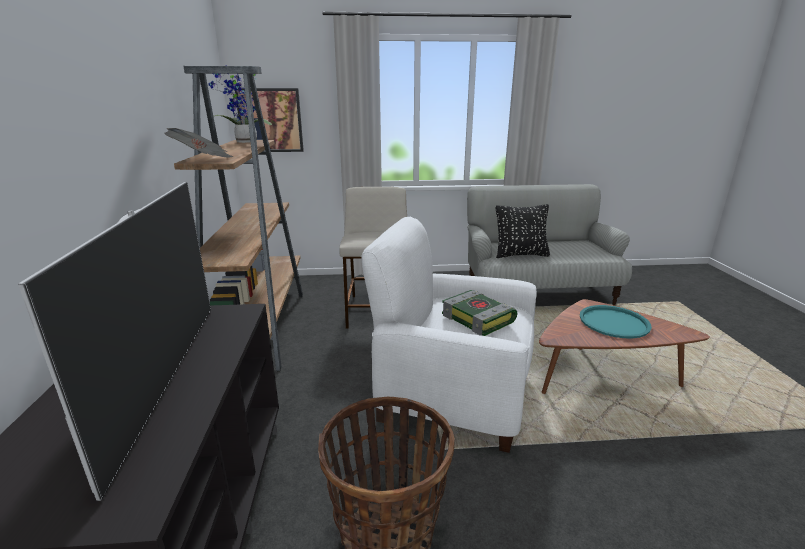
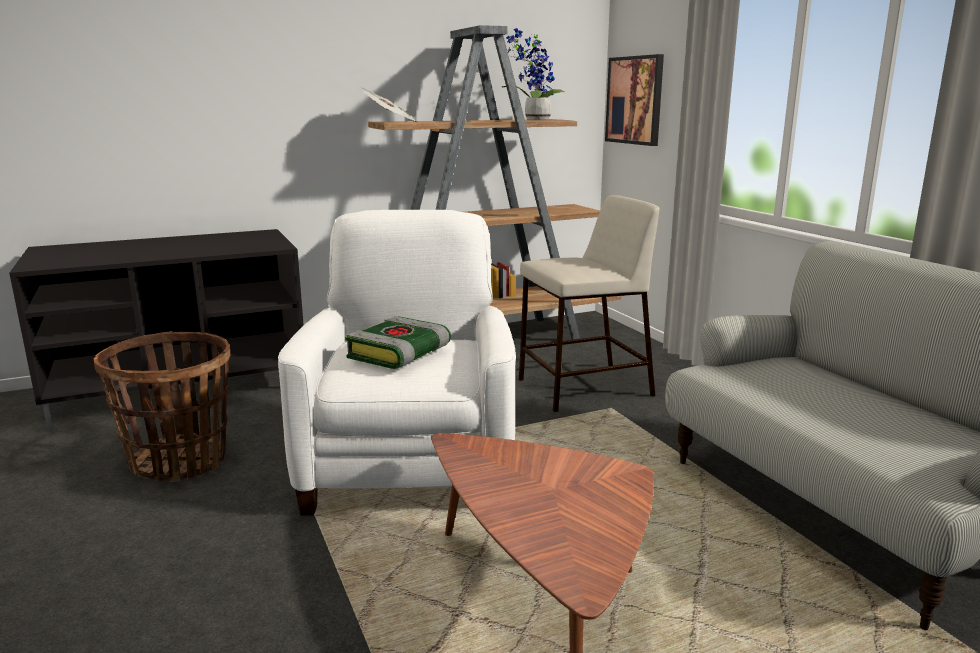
camera: 70 degrees right, 5 degrees down
(168, 379) = (167, 250): television -> none
(520, 255) = (767, 385): black pillow -> none
(613, 322) = (560, 495): turquoise tray -> none

